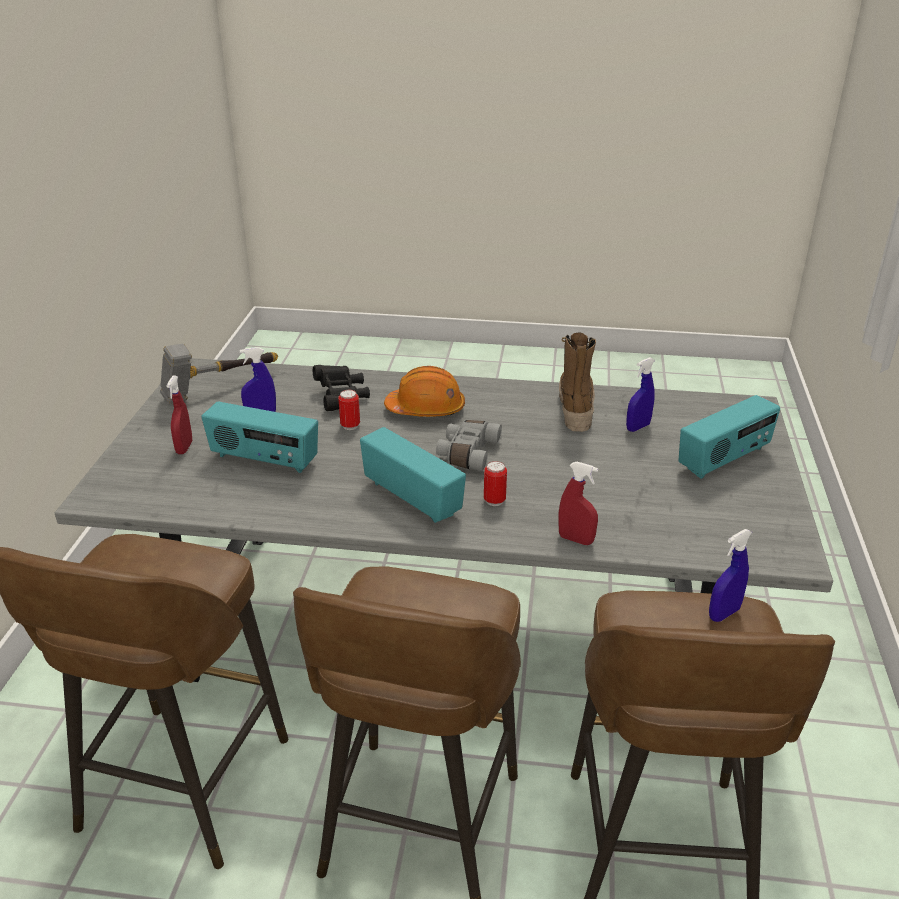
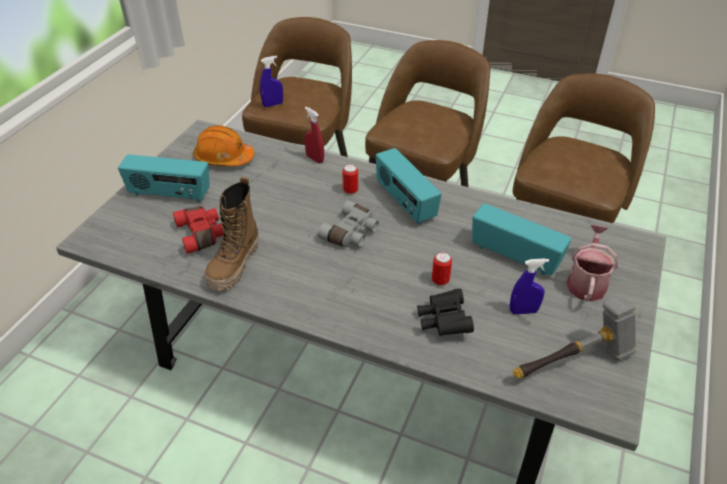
camera: 165 degrees left, 10 degrees up
(184, 448) = (586, 282): red spray bottle -> watering can
(426, 409) = (367, 289): orange hard hat -> orange hard hat (224, 158)
(638, 427) = (202, 234): blue spray bottle -> red binoculars
(724, 459) = (170, 194): radio -> radio turned 150 degrees counterclockwise

